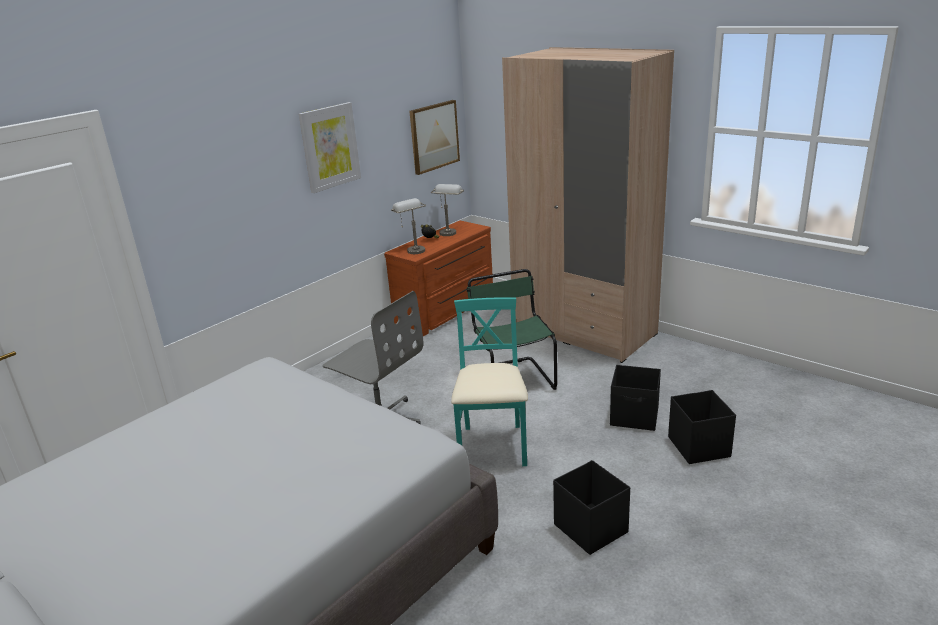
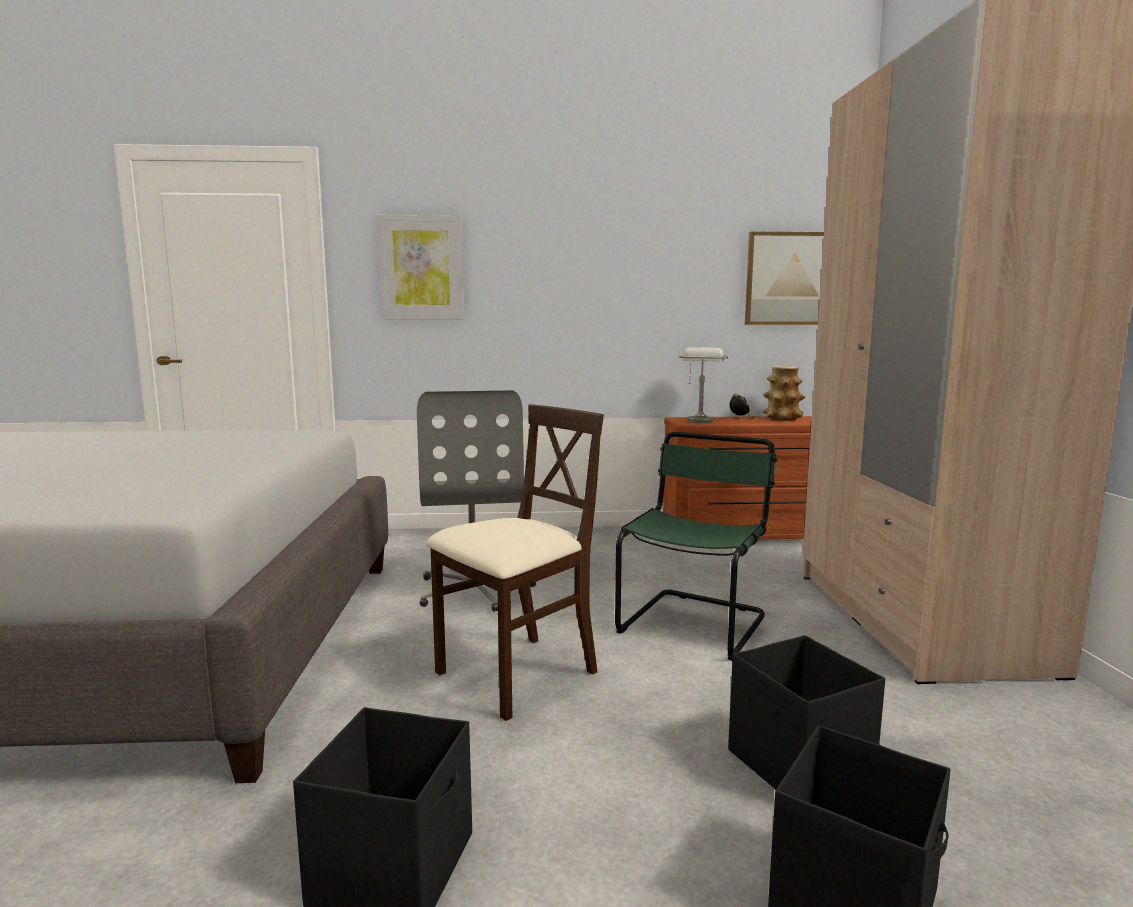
camera: 45 degrees right, 15 degrees down
(330, 147) = (602, 251): picture -> picture (422, 268)
(449, 231) = (782, 418): grey table lamp -> vase
(493, 447) = (516, 675): turquoise chair -> beige chair

